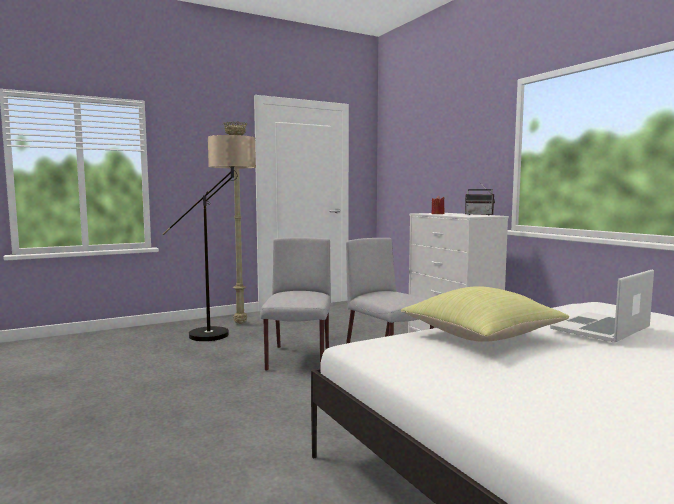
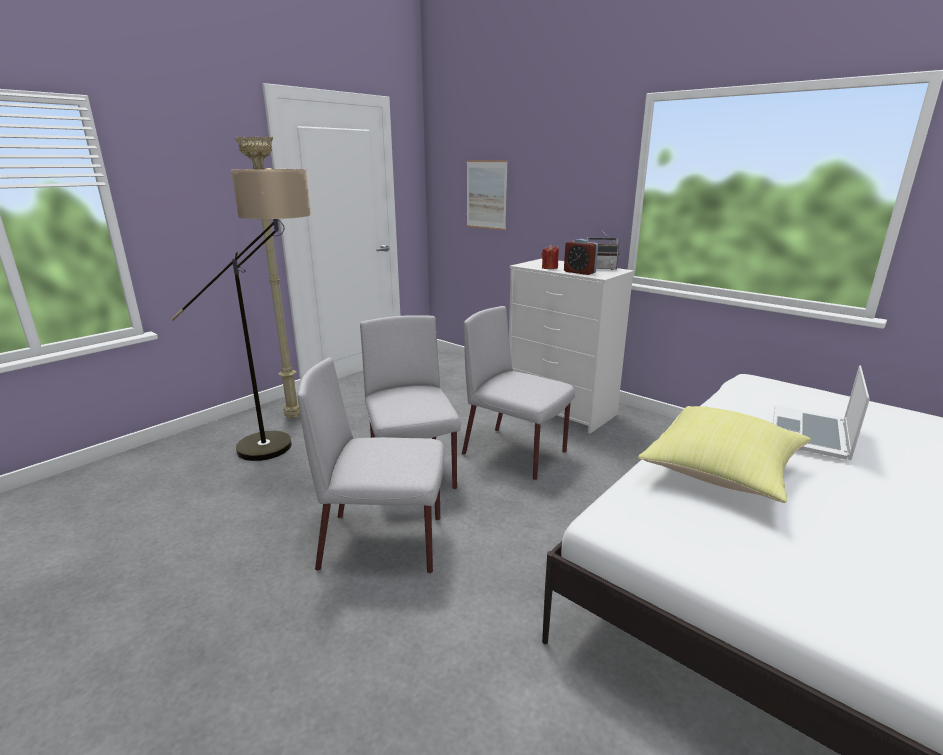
camera: 20 degrees left, 15 degrees up
(246, 390) = (384, 542): none -> grey chair
(414, 169) = (486, 195): none -> picture
(457, 215) = (579, 272): none -> alarm clock

